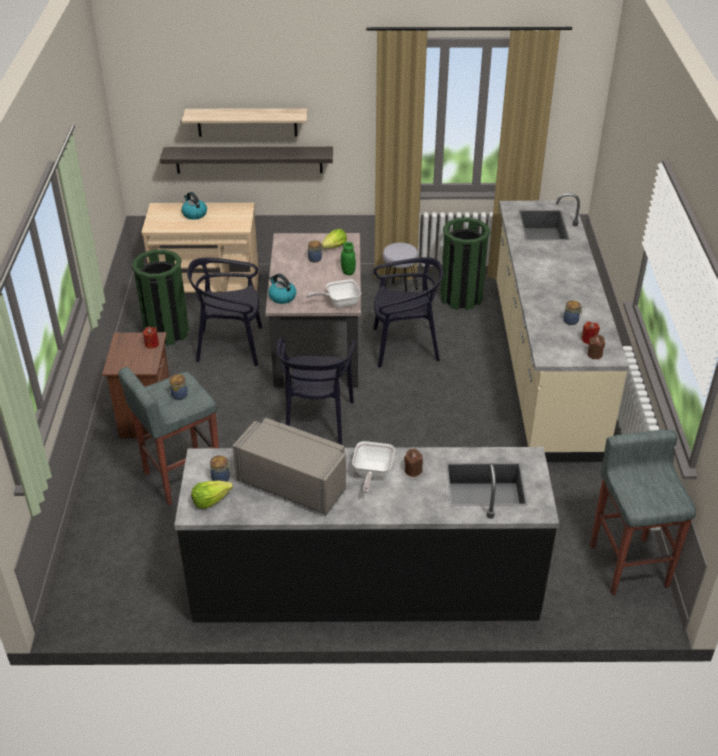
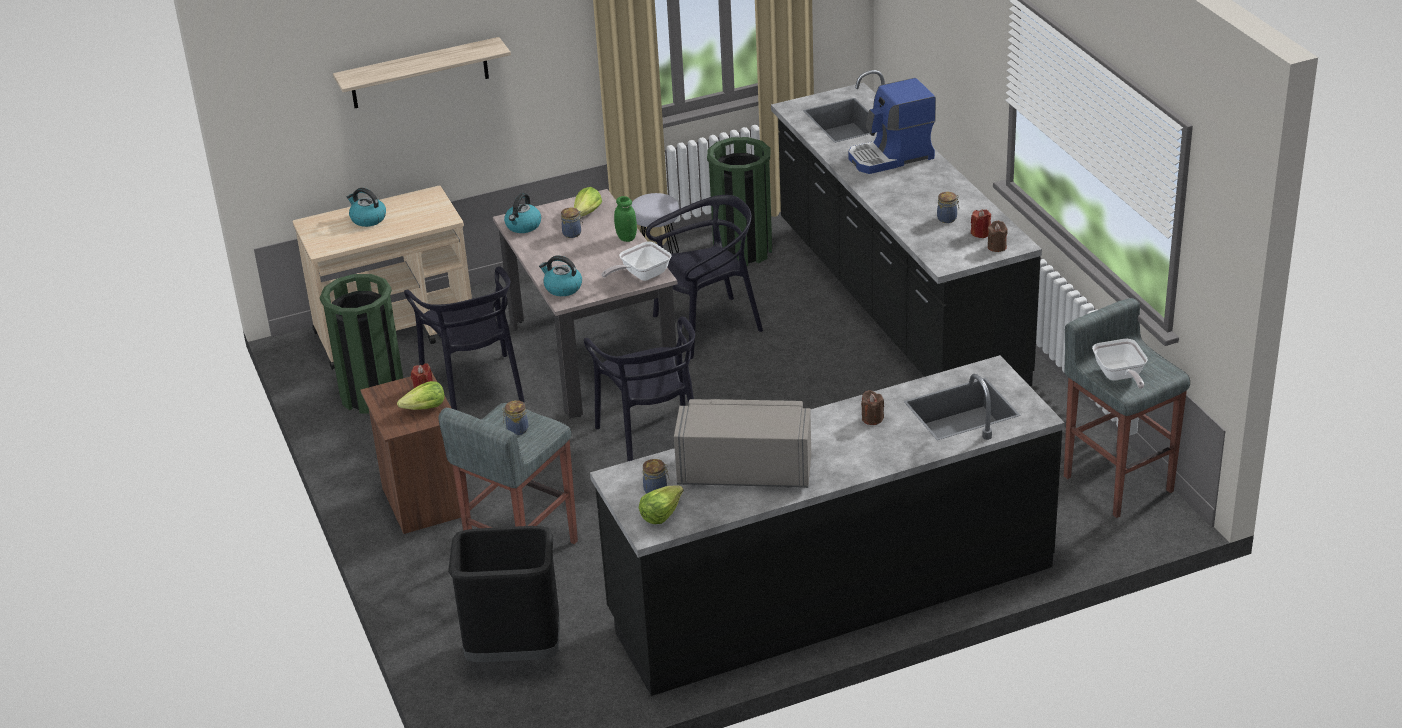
camera: 20 degrees left, 5 degrees down
(126, 554) = (514, 654): none -> black trash can
(142, 359) = (425, 408): none -> lettuce
(231, 346) = (475, 387): black chair -> black chair turned 90 degrees counterclockwise
(249, 160) = (425, 126): shelf -> none
(288, 245) = (523, 226): none -> kettle
(372, 474) = (828, 435): frying pan -> frying pan (1120, 376)
(543, 368) = (897, 304): beige counter -> black counter
(559, 262) = (891, 157): none -> coffee machine

